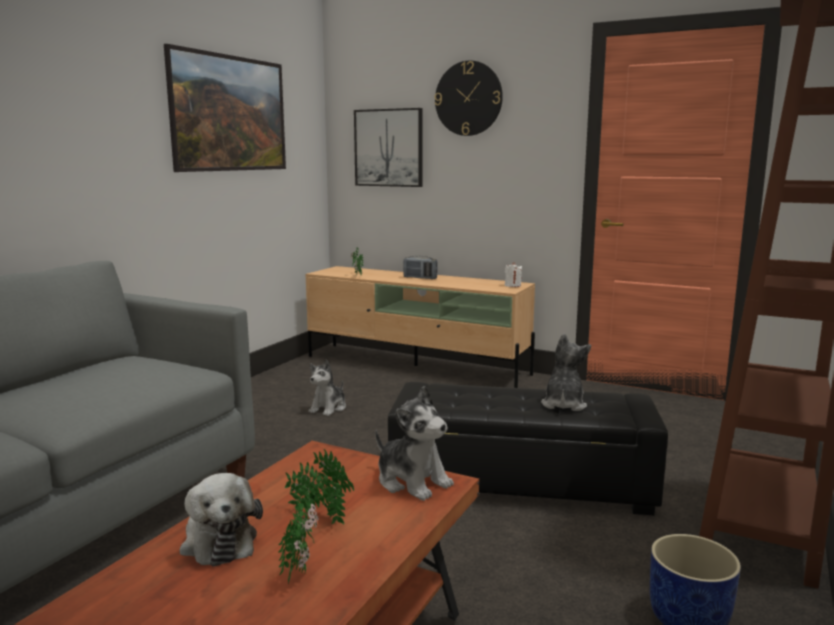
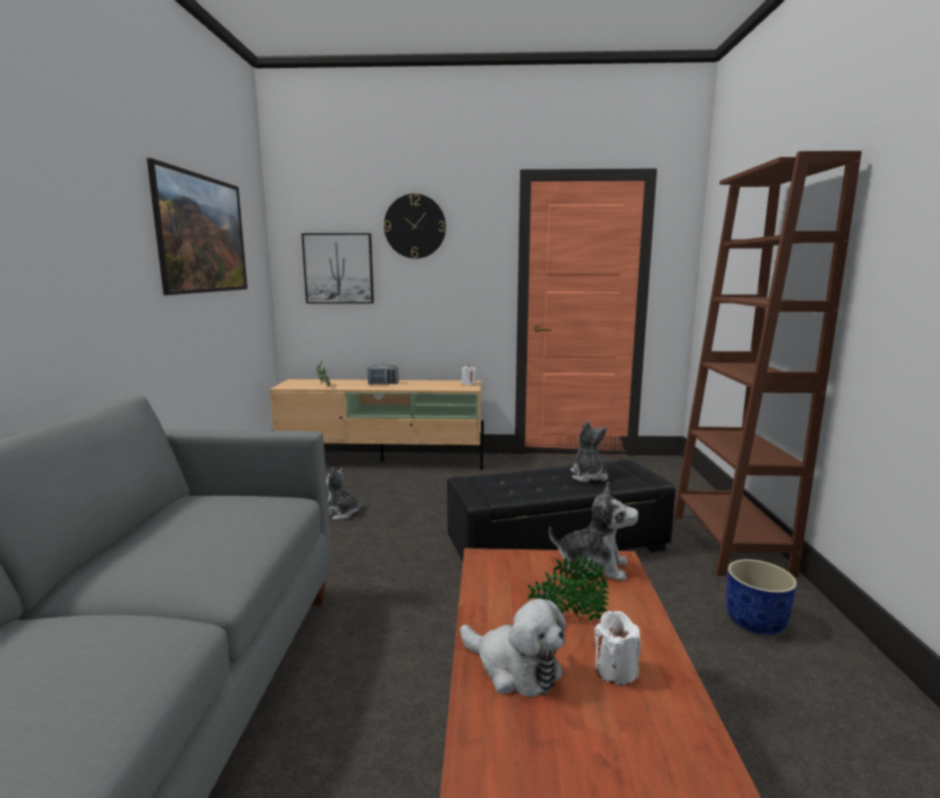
camera: 25 degrees left, 0 degrees up
(300, 567) = (615, 670): potted plant -> white candle
(328, 408) = (341, 513): plush toy -> plush toy turned 105 degrees clockwise

